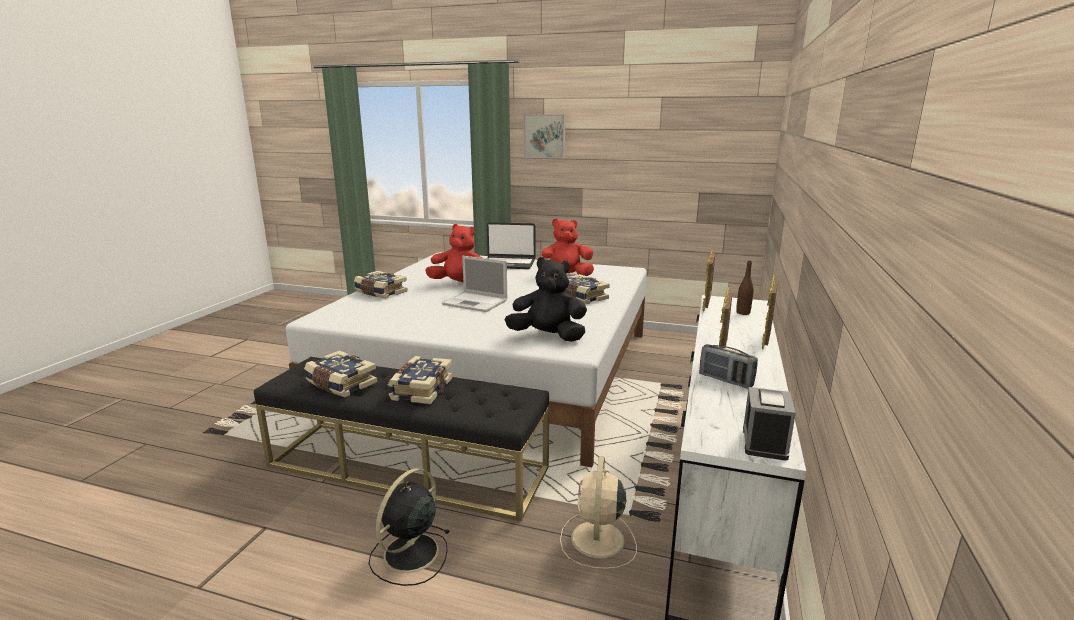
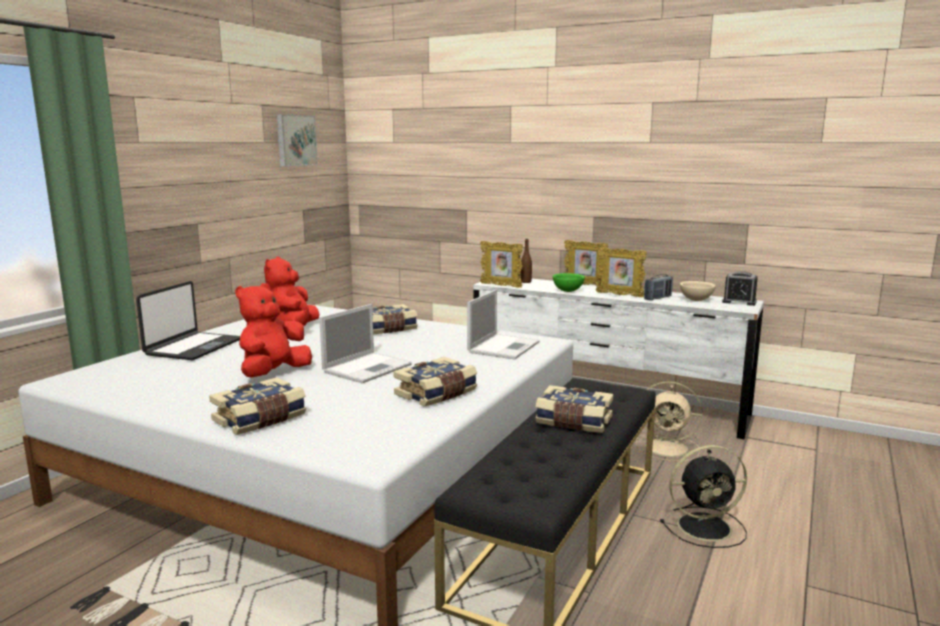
camera: 80 degrees left, 5 degrees down
(340, 384) = (554, 463): book -> book (437, 394)
(409, 554) = (706, 527): black fan -> black fan turned 45 degrees counterclockwise
(545, 136) = (144, 153): picture -> picture (295, 140)
(548, 336) = (504, 347): black plush toy -> laptop
(713, 332) = (567, 291): none -> green bowl
(741, 407) = (696, 300): none -> beige bowl

